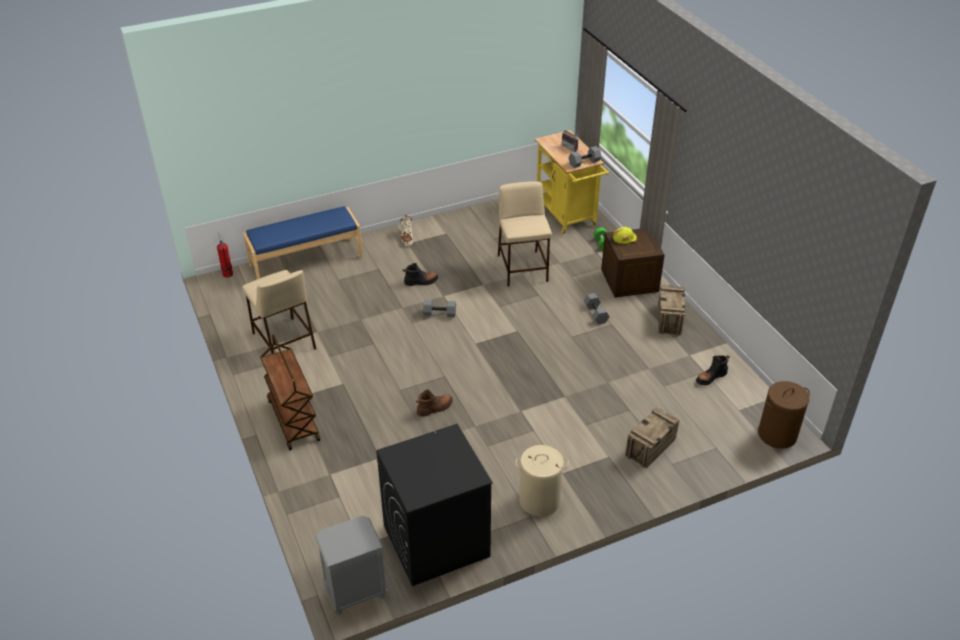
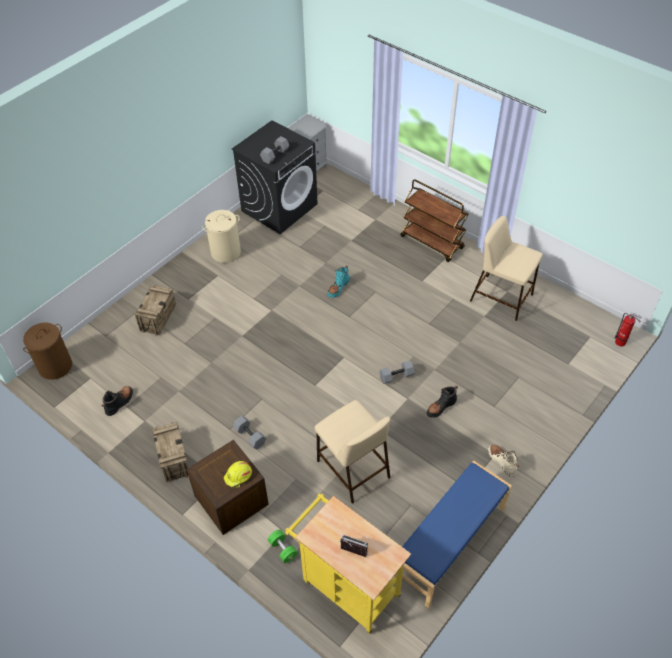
camera: 155 degrees right, 10 degrees up
(306, 261) = (570, 387): blue bench -> blue bench (450, 543)
(435, 408) = (338, 288): brown boot -> turquoise boot
(584, 163) = (320, 525): grey dumbbell -> grey dumbbell (275, 155)

